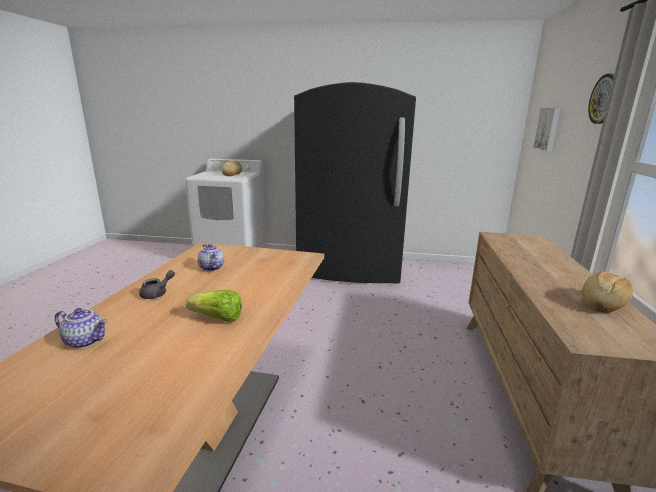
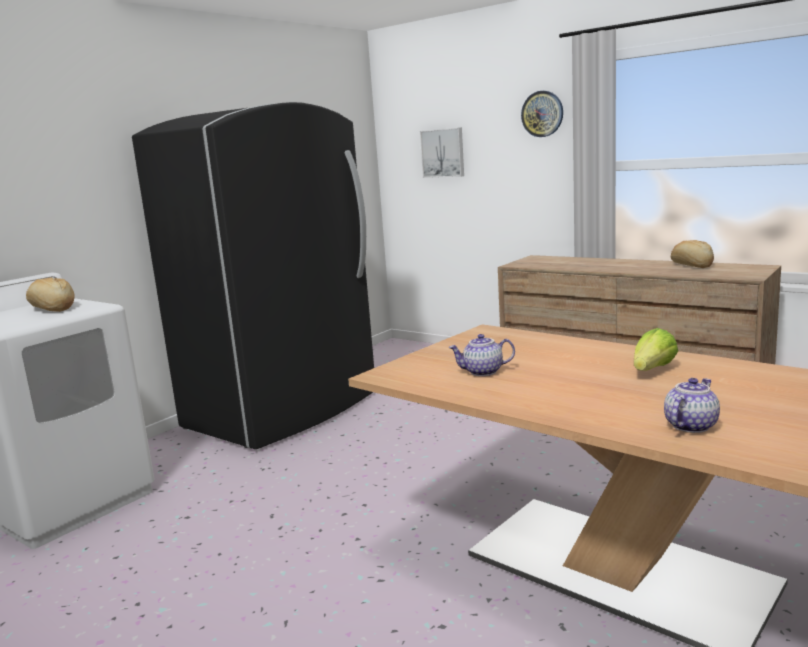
camera: 60 degrees left, 5 degrees down
(158, 293) = (558, 397): grey teapot -> none

